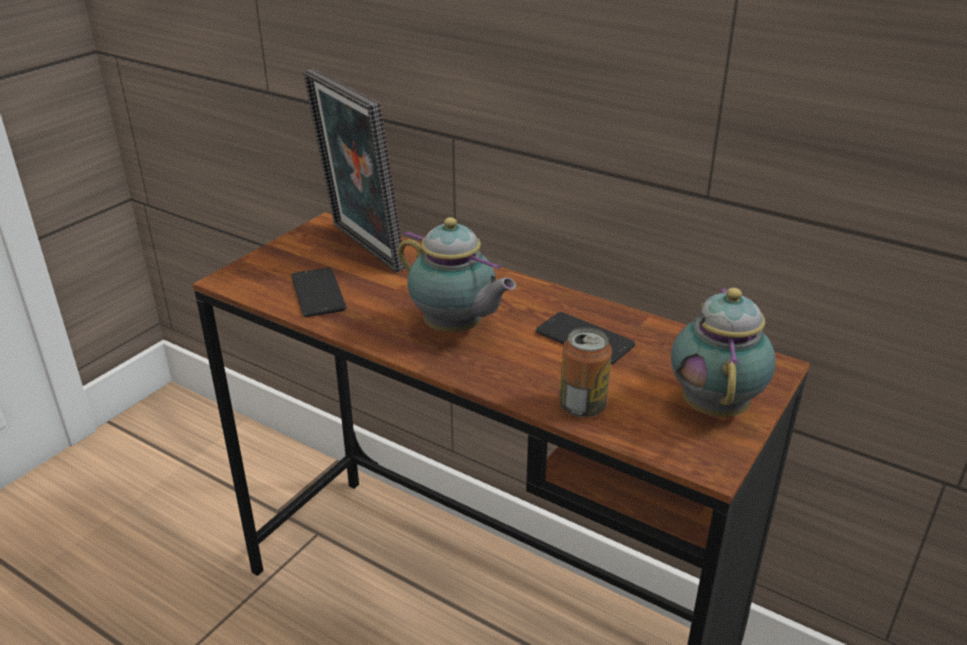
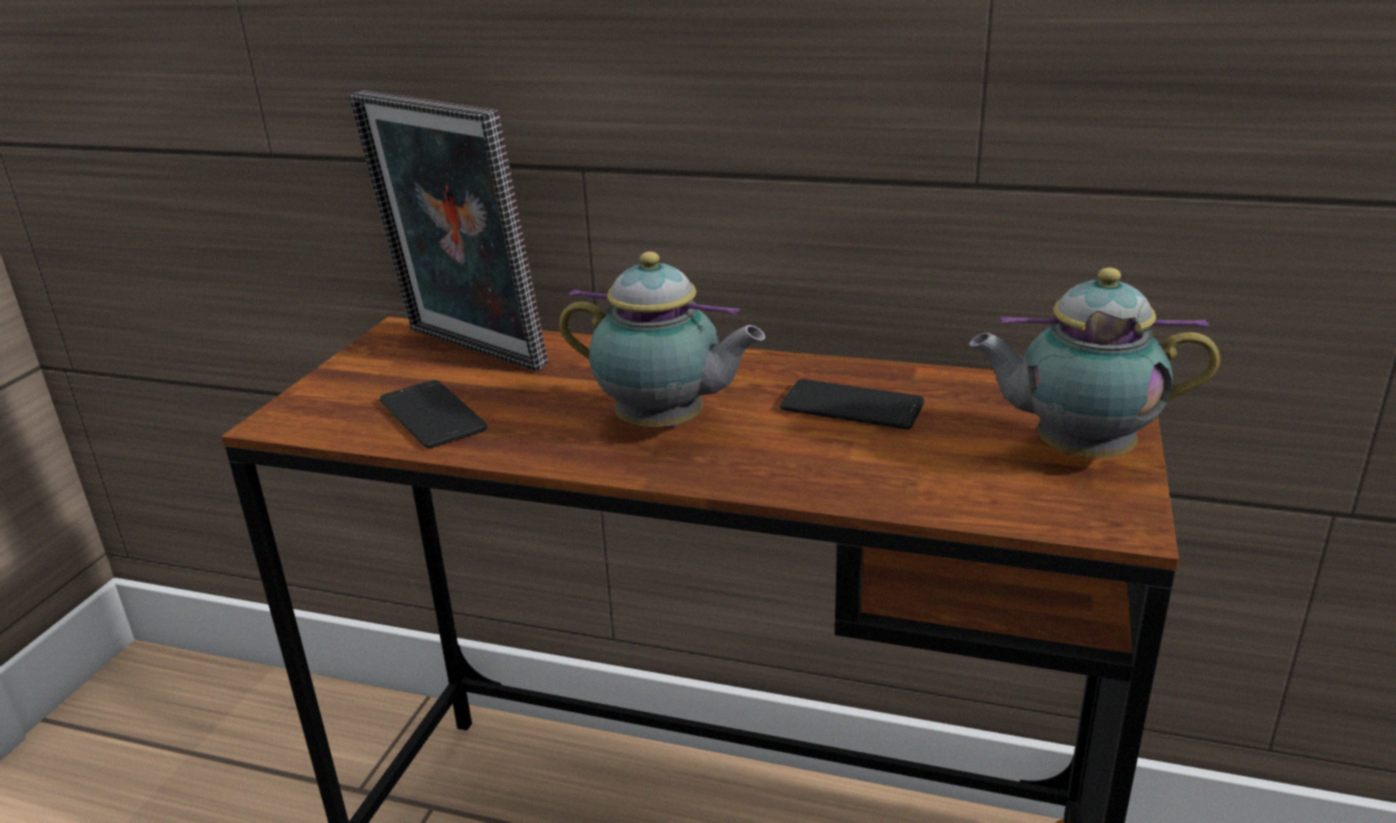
camera: 15 degrees left, 5 degrees down
(582, 406) = (904, 487): can -> none
(714, 405) = (1075, 452): teapot -> teapot turned 75 degrees counterclockwise

